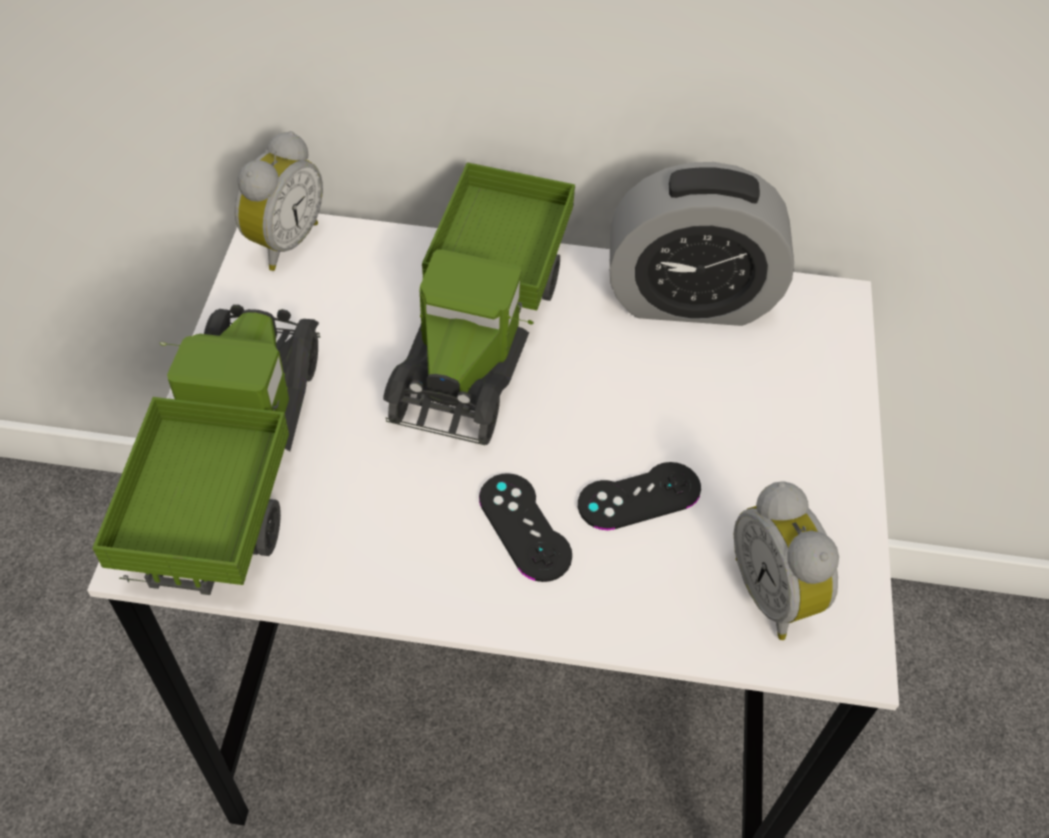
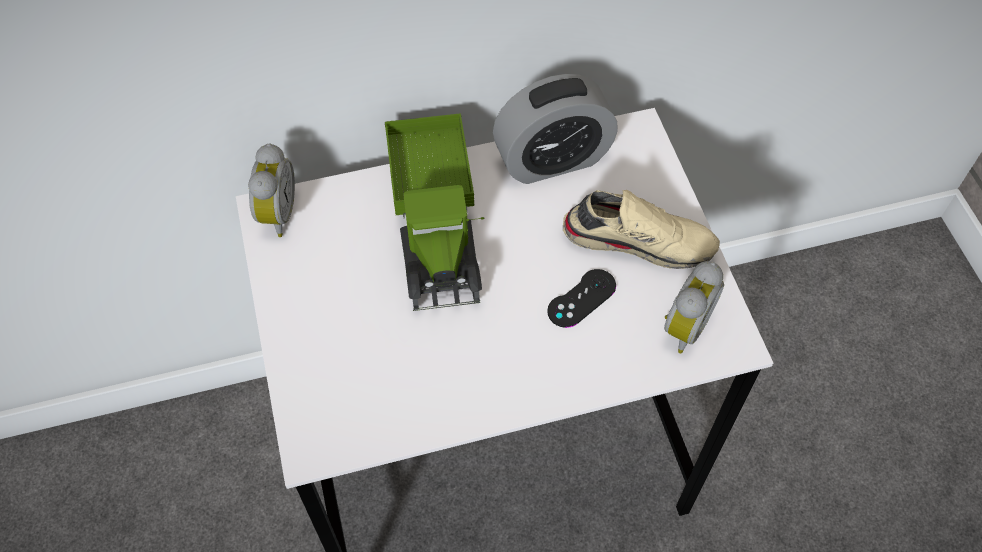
camera: 20 degrees left, 5 degrees up
(231, 469) = (330, 377): toy truck -> none
(524, 527) = (525, 343): black game controller -> none
(765, 446) = (639, 239): none -> beige shoe
(775, 593) = (682, 326): alarm clock -> alarm clock turned 105 degrees counterclockwise

